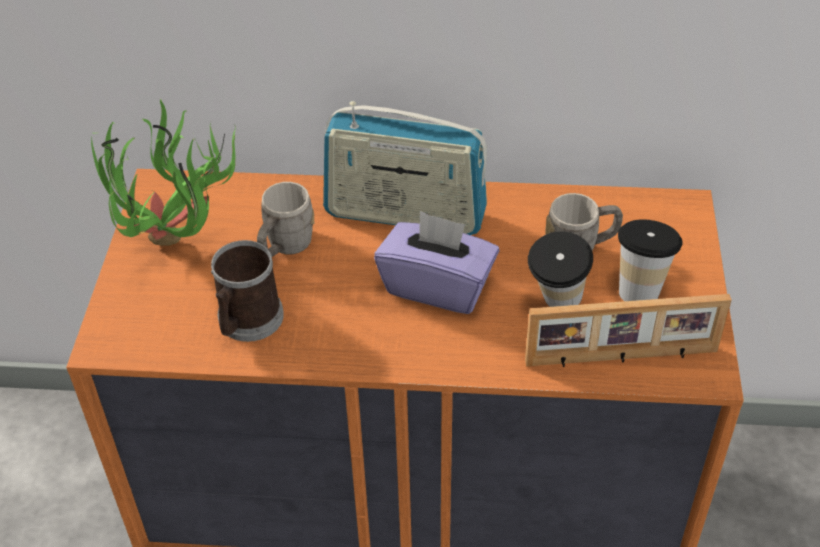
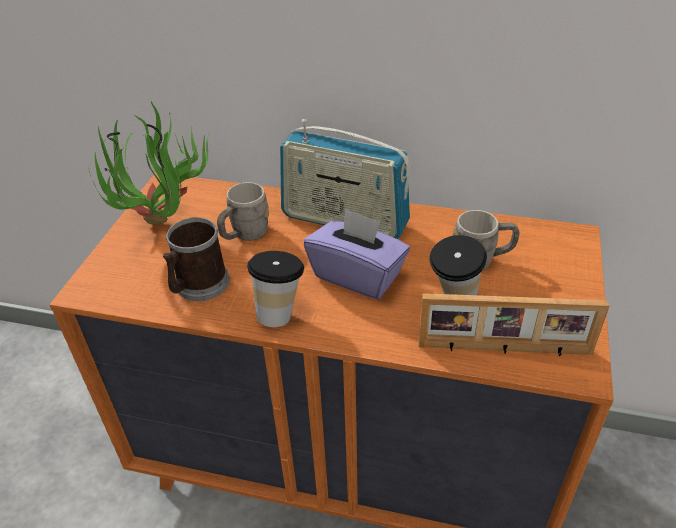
camera: 10 degrees right, 5 degrees down
(640, 288) = (528, 295): cup -> cup (280, 312)

